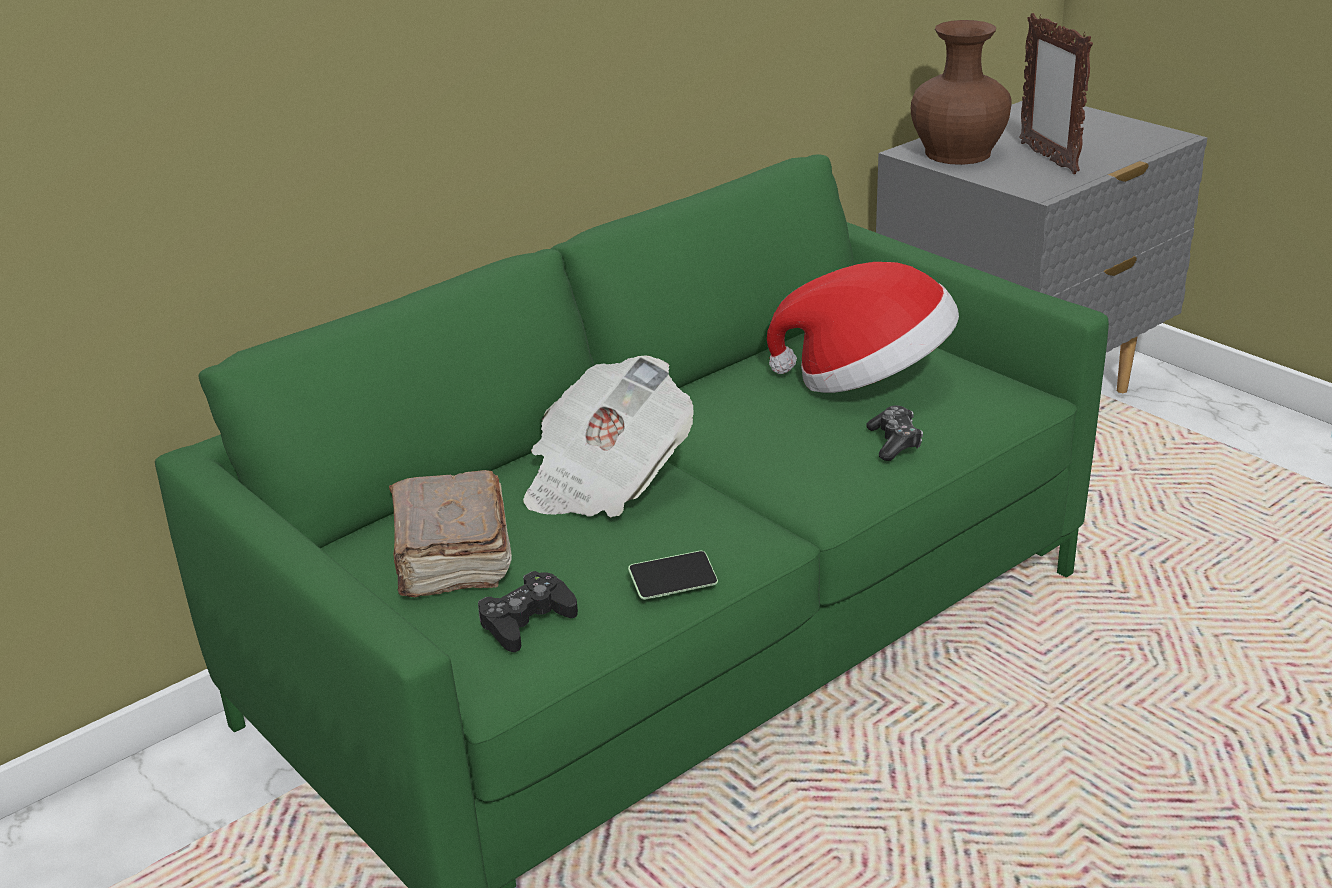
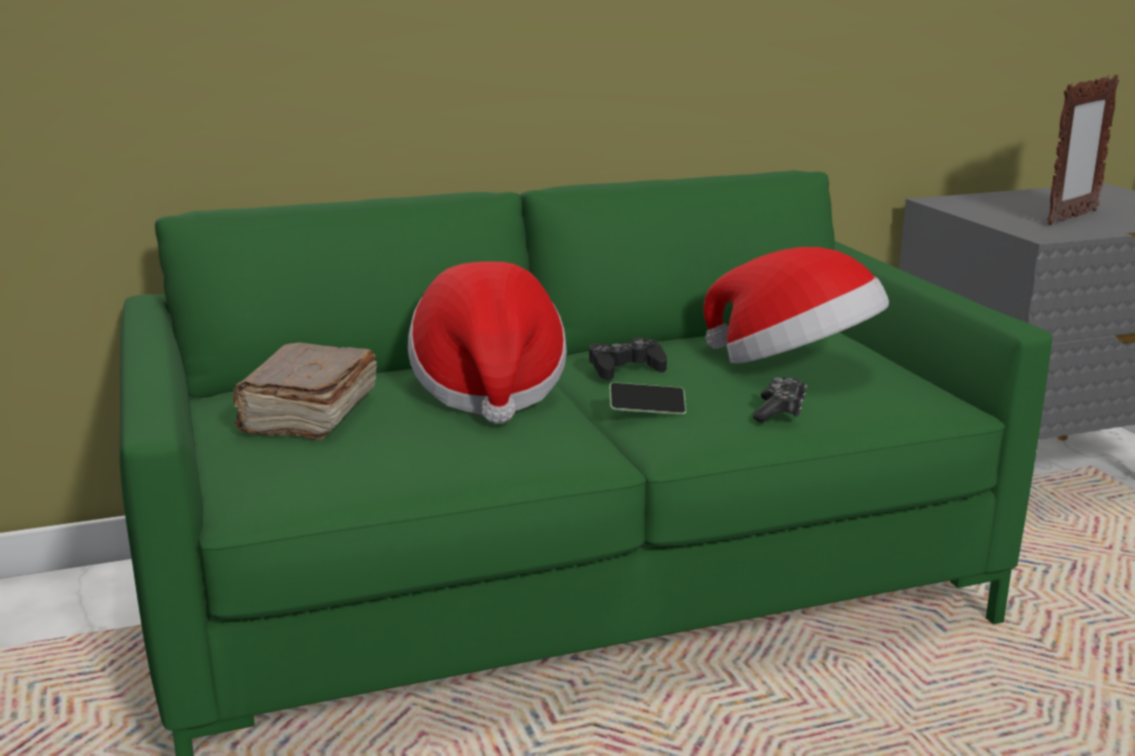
camera: 20 degrees right, 10 degrees down
(526, 621) = (320, 467): black game controller -> black game controller (625, 368)
(605, 480) = (488, 390): newspaper -> hat
(673, 585) = (473, 470): phone -> phone (647, 409)
(958, 153) = (983, 206): brown vase -> none
(1048, 158) = (1071, 217): picture frame -> picture frame turned 135 degrees counterclockwise

